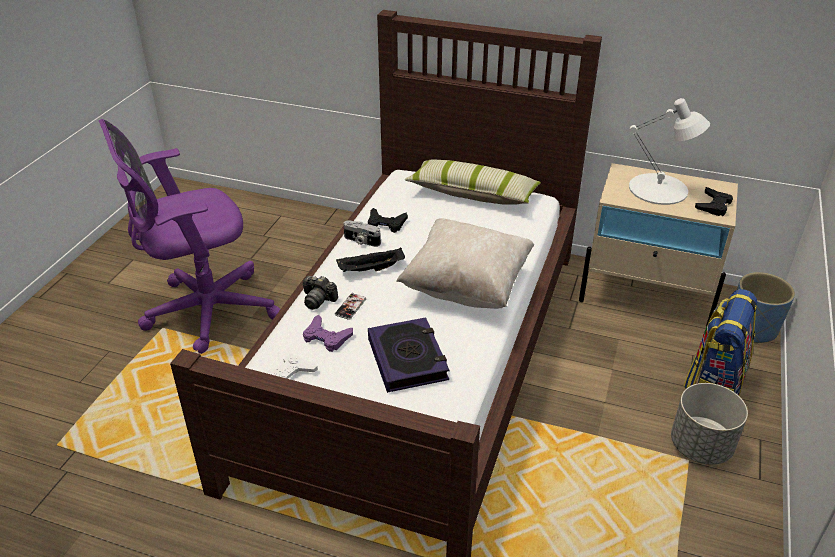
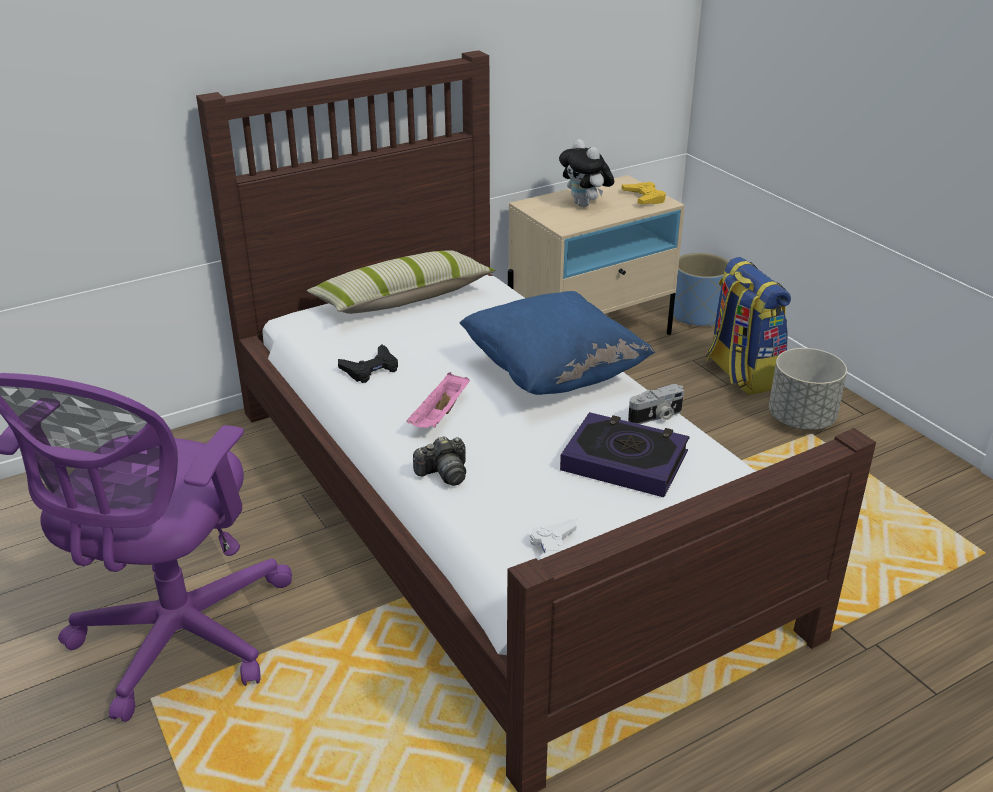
camera: 50 degrees left, 5 degrees down
(326, 337) = (520, 497): purple game controller -> none
(350, 307) = (488, 458): phone -> none
(361, 241) = (377, 398): camera -> camera (656, 417)
(370, 270) = (440, 416): black tray -> pink tray
(466, 286) = (553, 374): beige pillow -> blue pillow
(659, 189) = (585, 205): white table lamp -> plush toy
(713, 205) = (644, 198): black game controller -> yellow game controller

